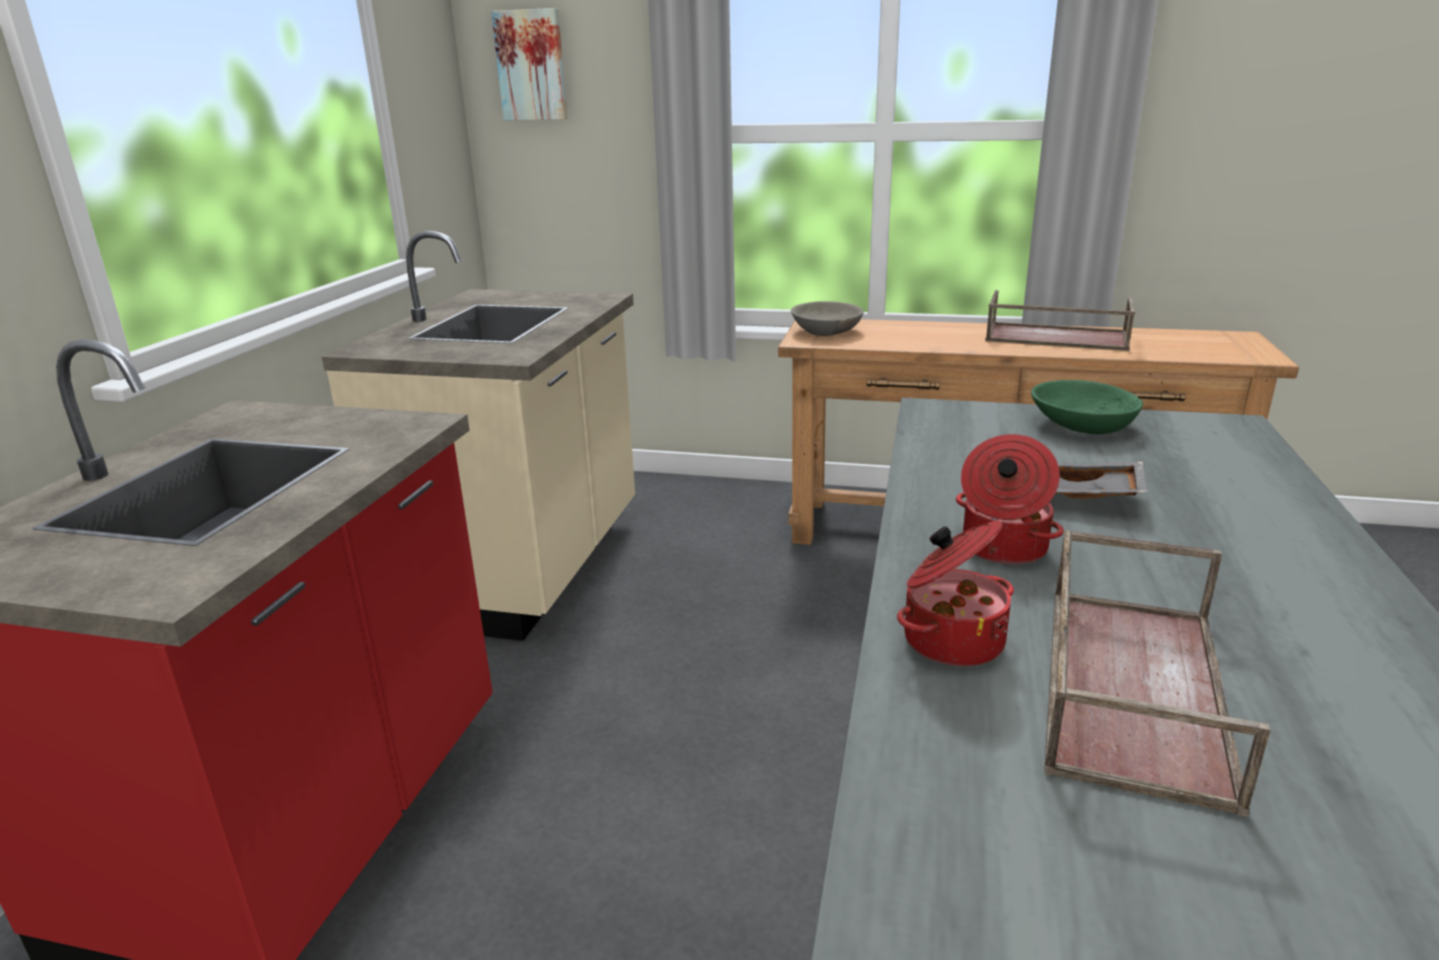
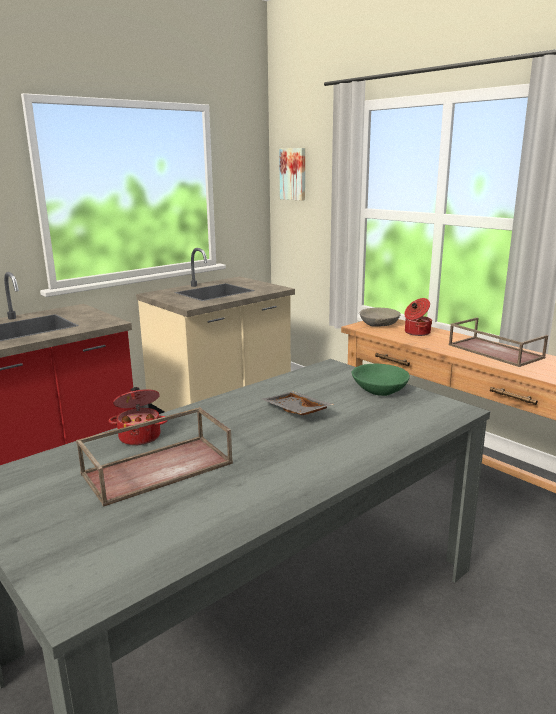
camera: 35 degrees right, 5 degrees down
(1002, 548) = (224, 419): cooking pot -> cooking pot (416, 332)

